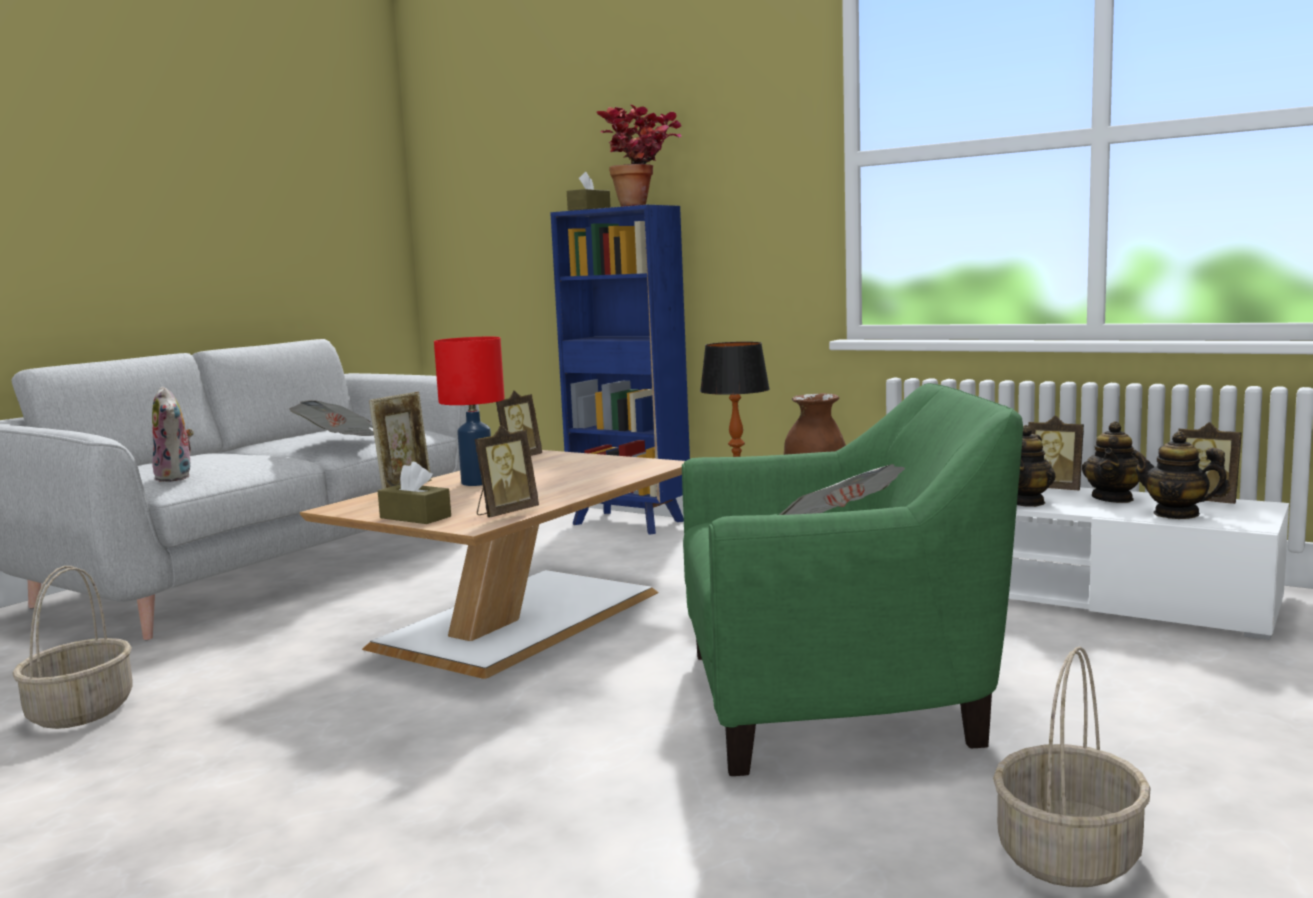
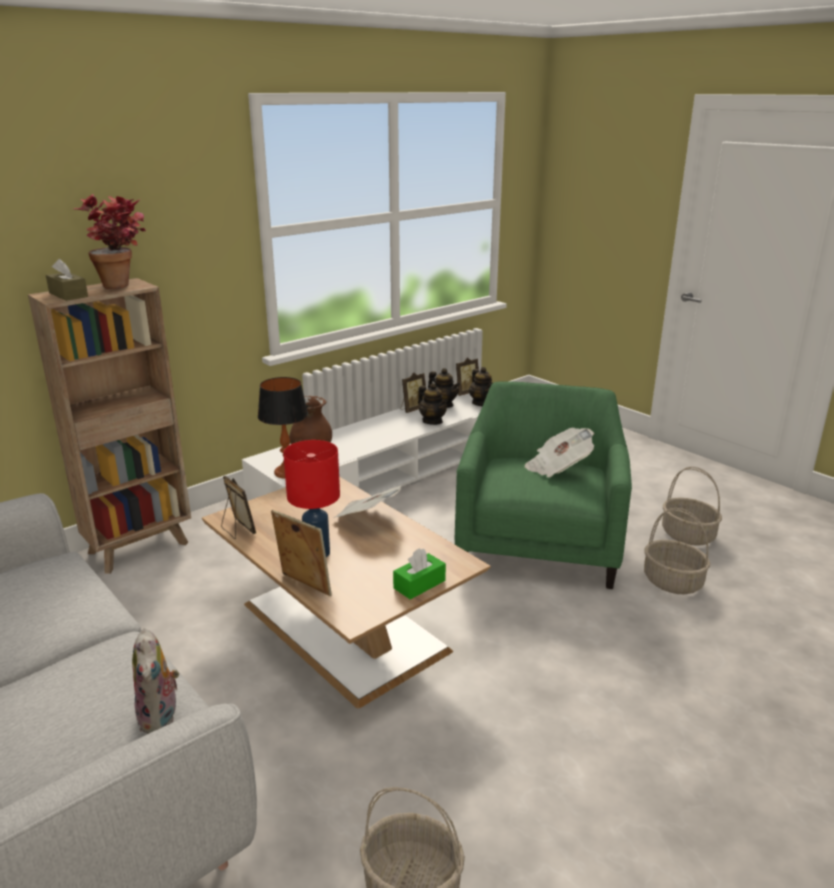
camera: 75 degrees left, 15 degrees up
(177, 477) = (161, 717): plush toy -> plush toy turned 90 degrees clockwise
(339, 442) = (83, 607): newspaper -> newspaper (368, 518)
(415, 517) = (419, 584): brown tissue box -> green tissue box
(505, 513) = (435, 550): picture frame -> none
(630, 523) = (141, 547): blue bookcase -> brown bookcase
(810, 841) = (673, 582): none -> basket
(1176, 514) = (482, 403): teapot -> teapot turned 75 degrees counterclockwise

